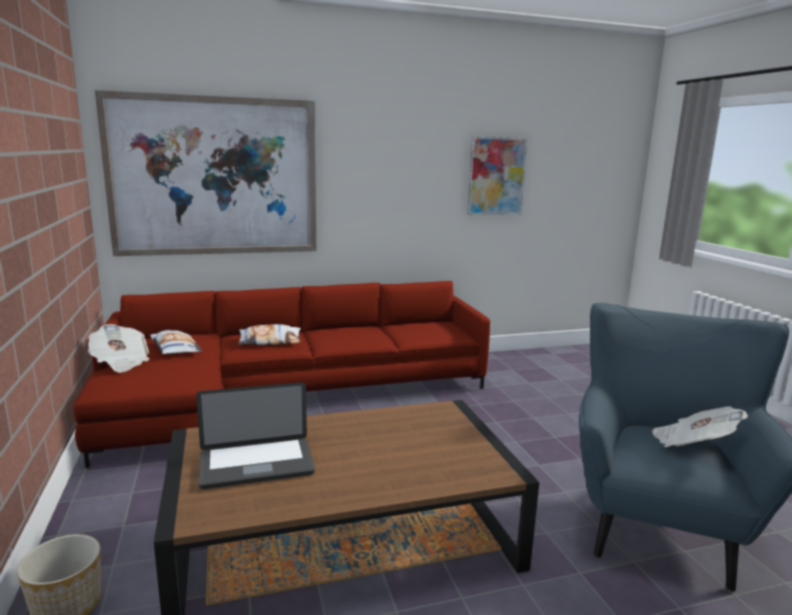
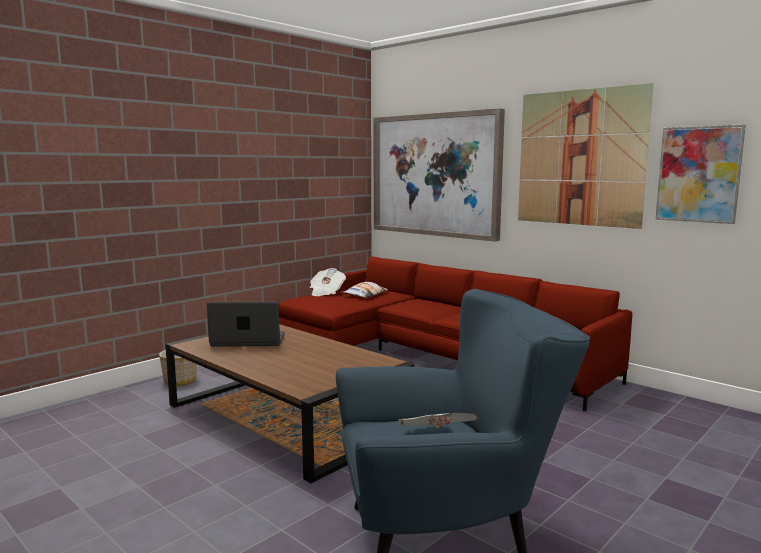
camera: 60 degrees right, 5 degrees down
(256, 464) = (248, 341): laptop -> laptop turned 135 degrees clockwise
(270, 341) = (424, 306): pillow -> none
(399, 160) = (579, 158): none -> picture

